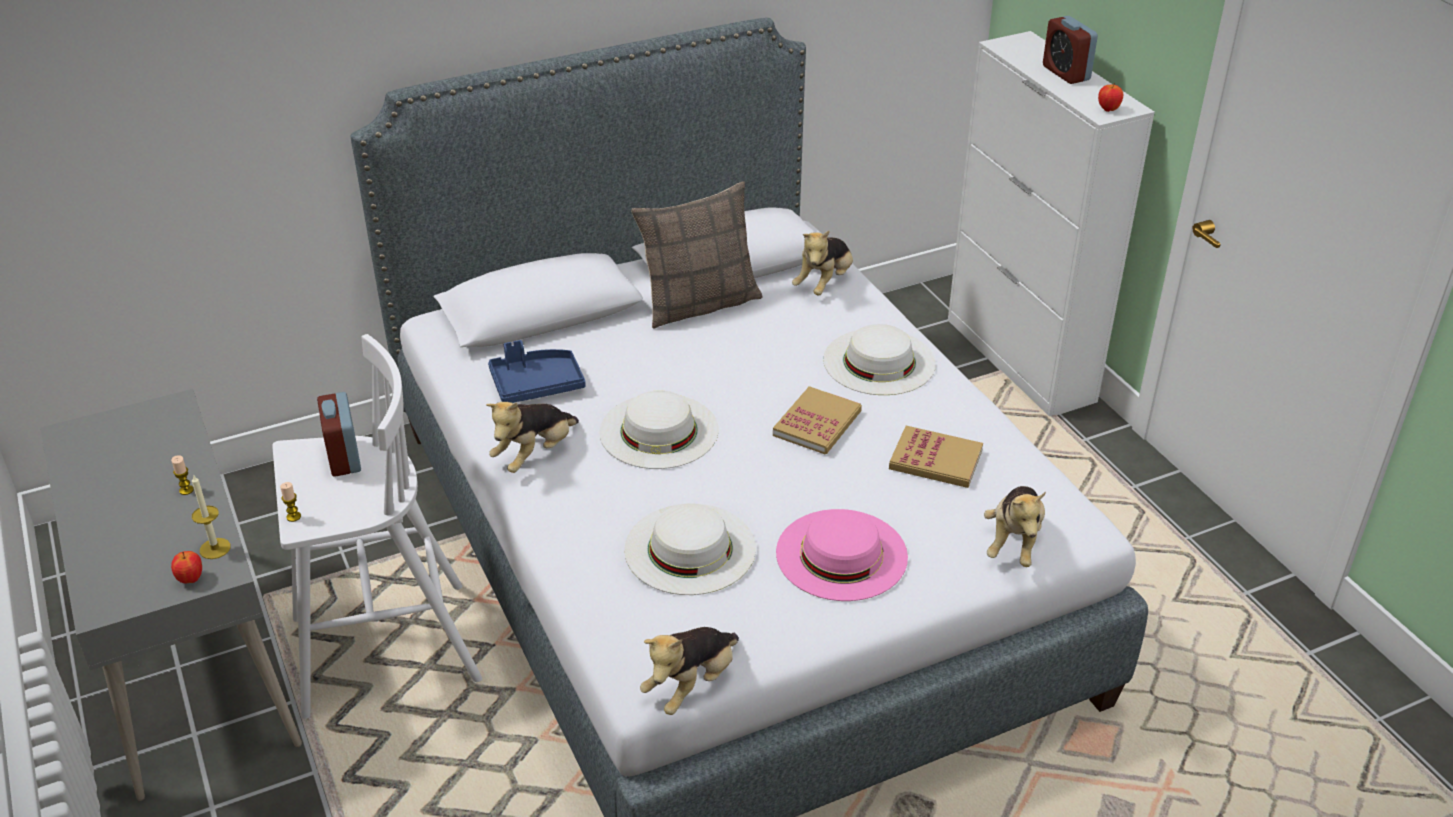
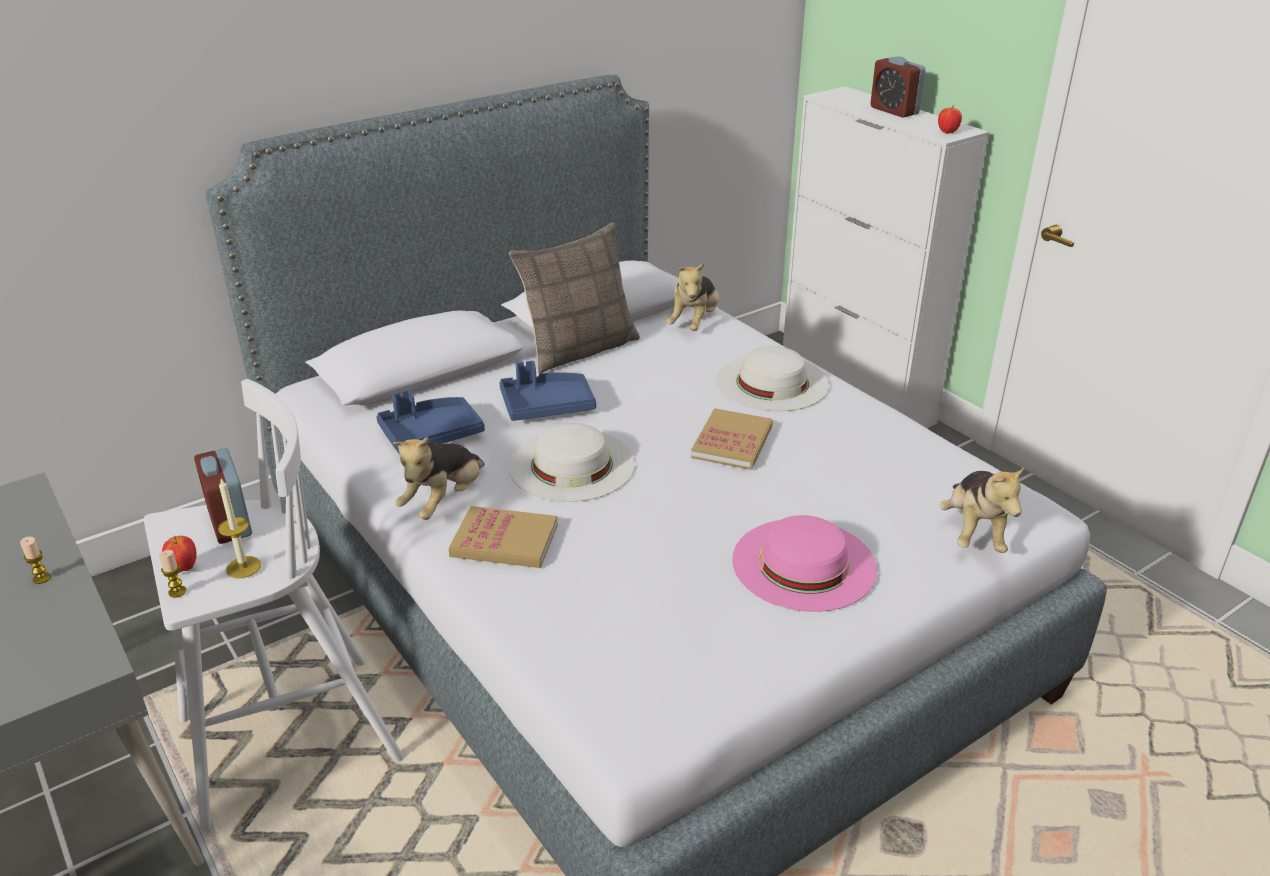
camera: 10 degrees left, 5 degrees down
(190, 579) = (52, 679): apple -> apple (183, 568)
(215, 548) = (82, 639): candle -> candle (243, 567)
(651, 365) = (546, 406): none -> blue tray
(690, 548) = (640, 576): white hat -> none
(691, 684) = (686, 725): plush toy -> none
(935, 460) = (862, 464): book -> book (504, 541)

